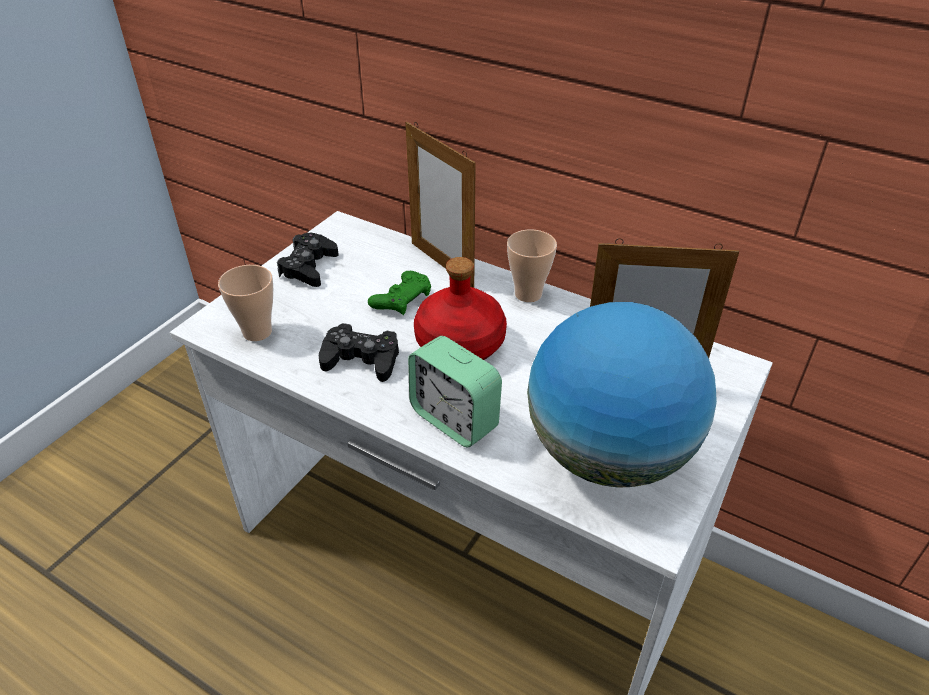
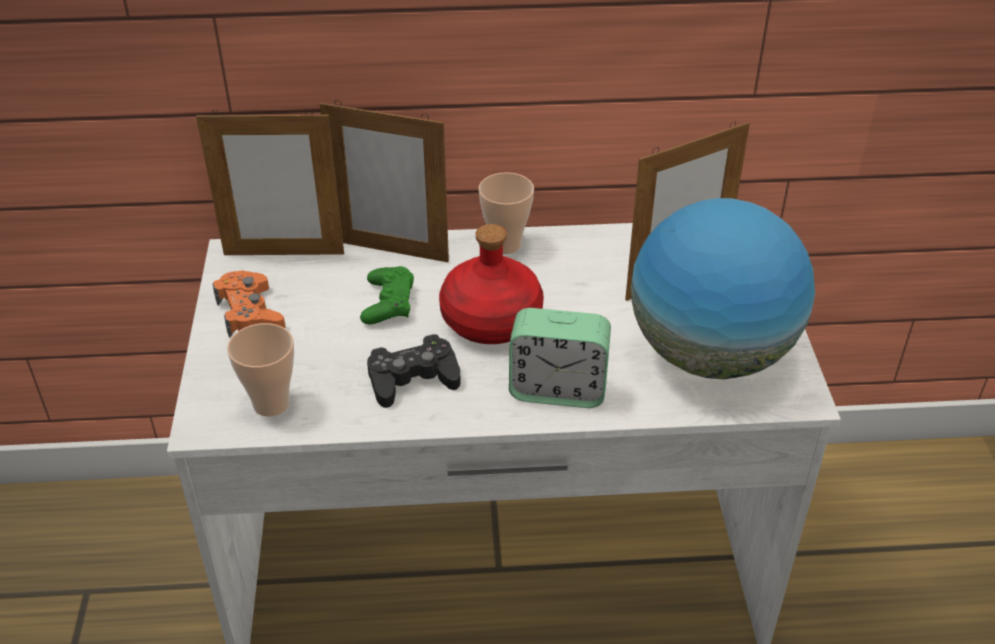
camera: 35 degrees left, 0 degrees up
(309, 267) = (250, 313): black game controller -> orange game controller
(370, 238) = (284, 254): none -> picture frame

